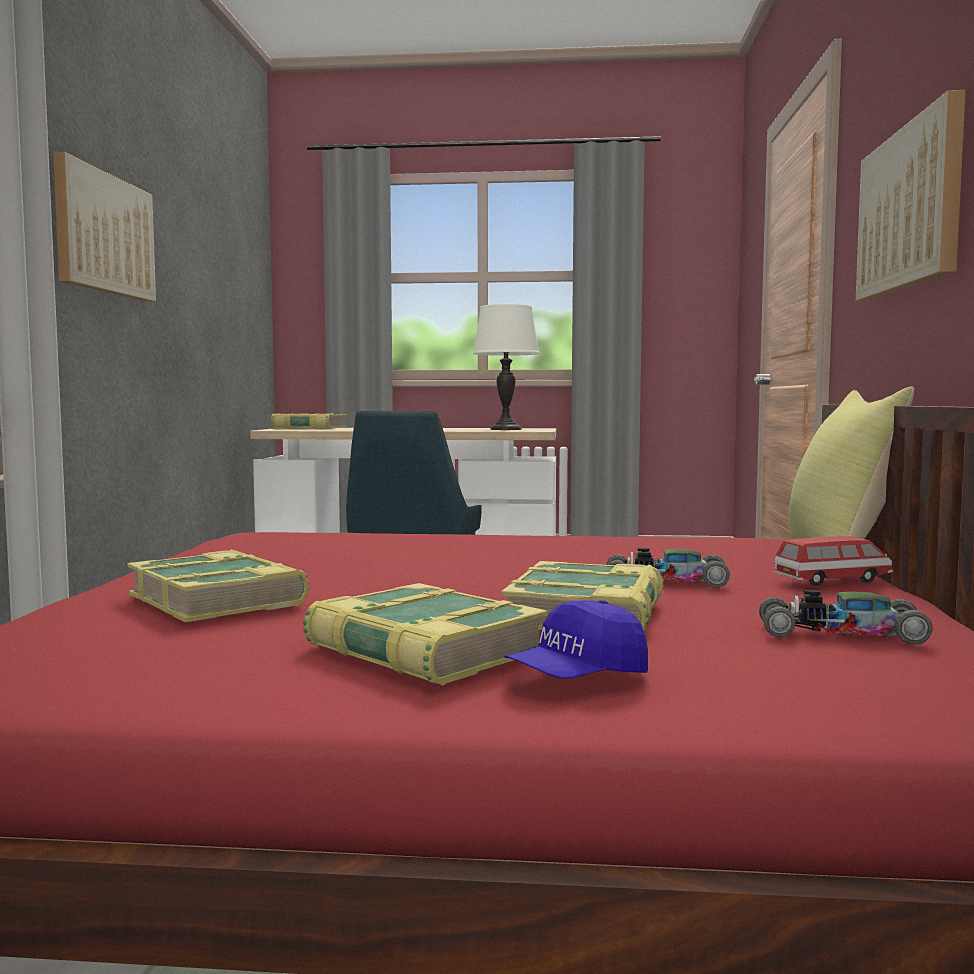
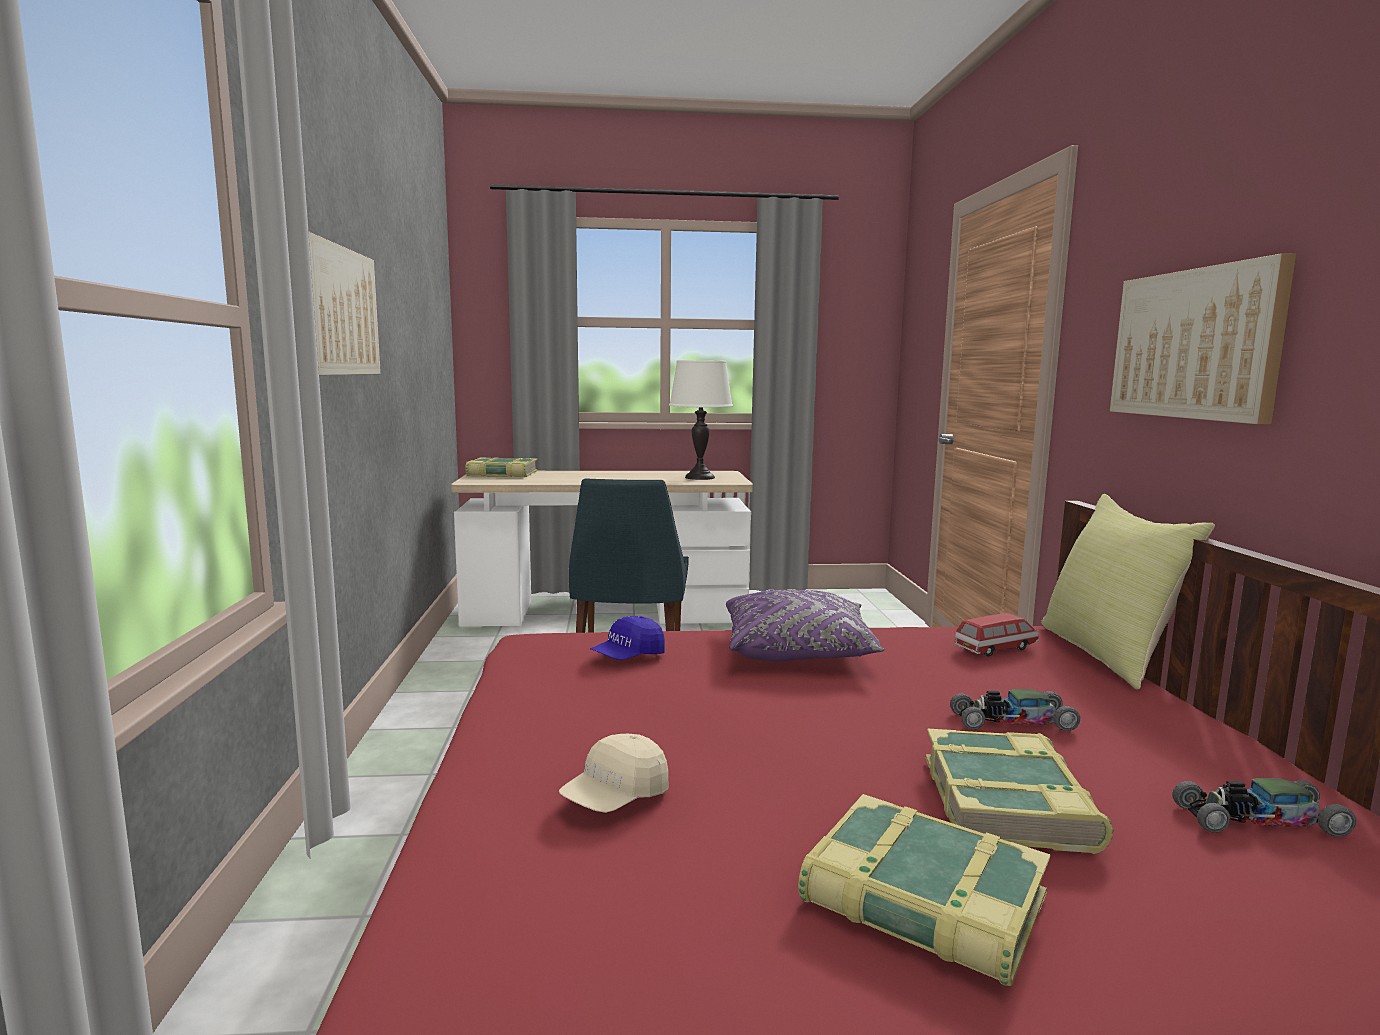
camera: 10 degrees left, 5 degrees up
(218, 600) = (615, 798): book -> beige cap
(502, 543) = (798, 651): none -> purple pillow
(577, 678) = (1118, 946): blue cap -> blue cap (628, 657)
(832, 580) = (1154, 712): toy car -> toy car (996, 649)

